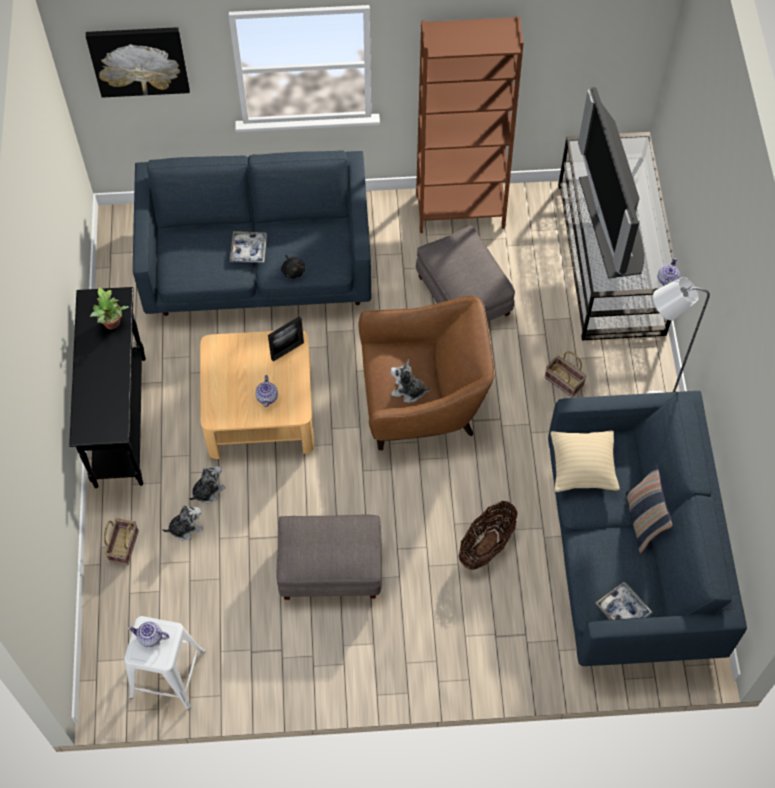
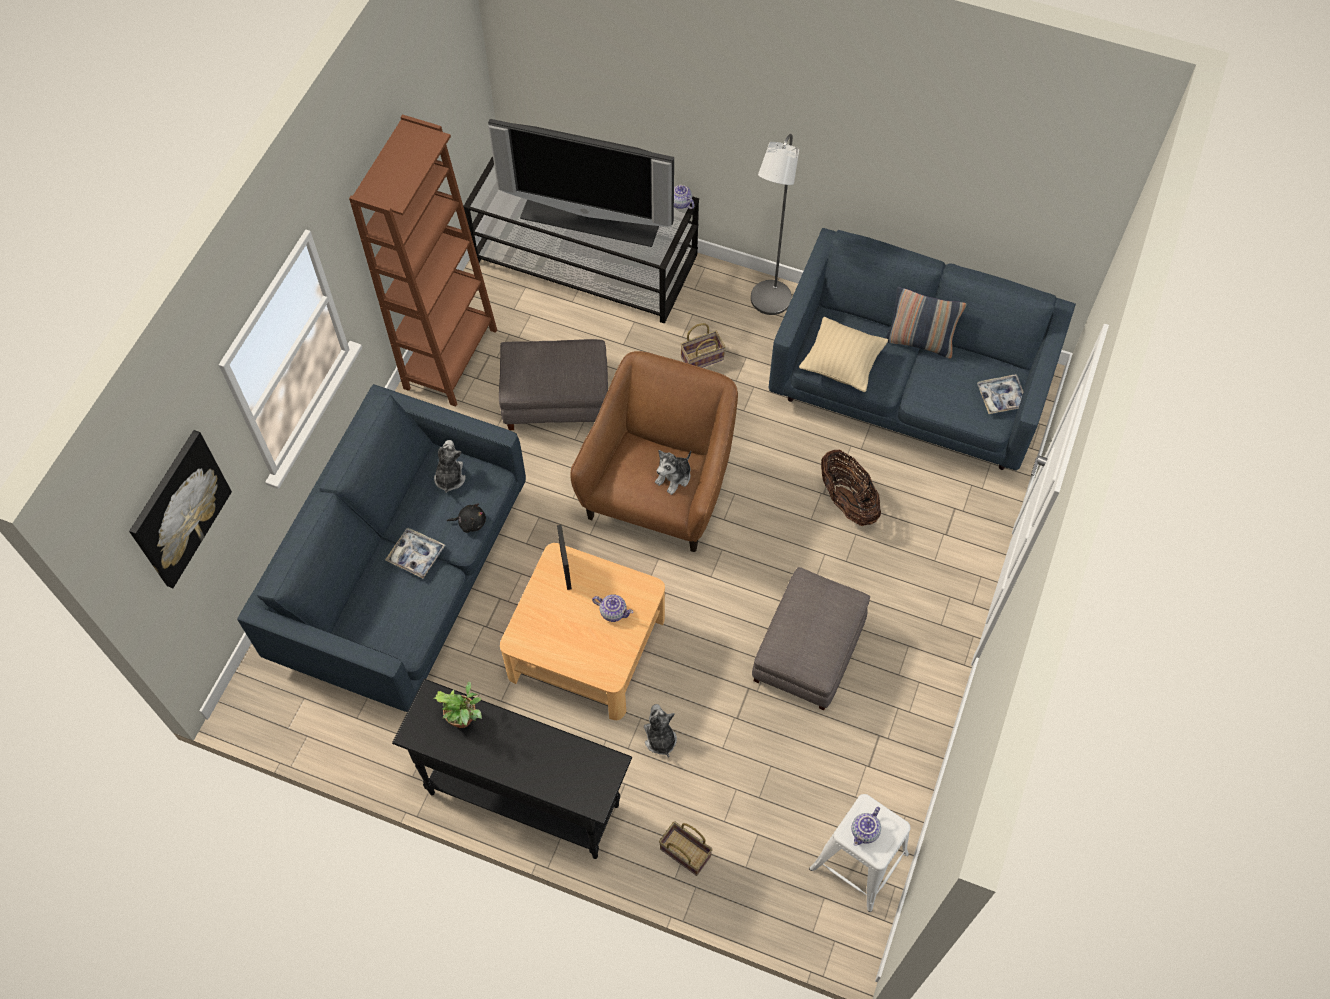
camera: 65 degrees left, 0 degrees up
(185, 527) = (693, 778): plush toy -> plush toy (449, 477)

